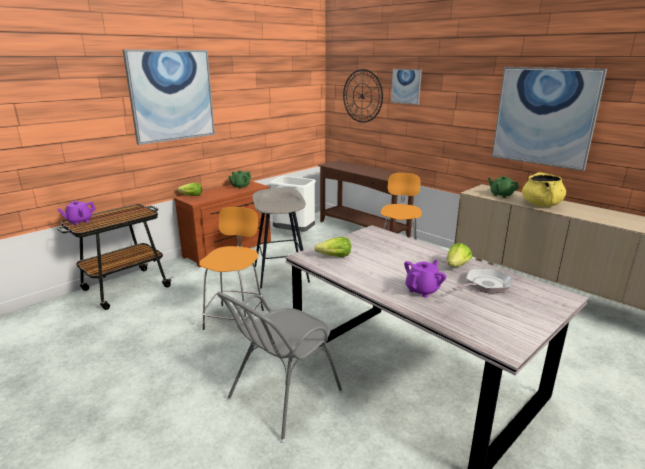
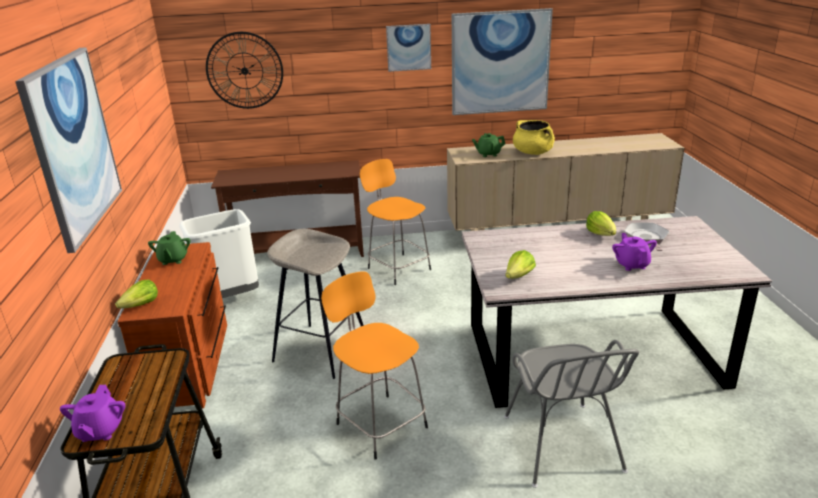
camera: 50 degrees left, 5 degrees up
(406, 86) = (319, 49): picture -> picture (408, 47)

